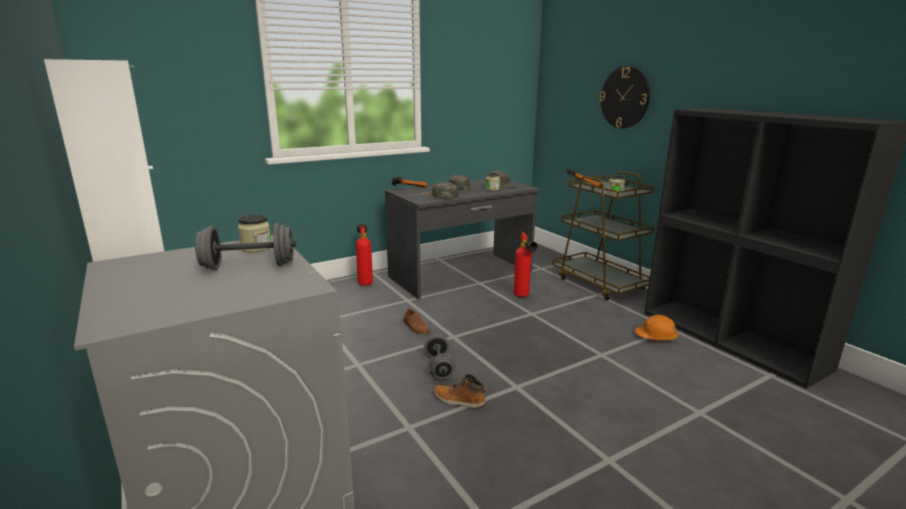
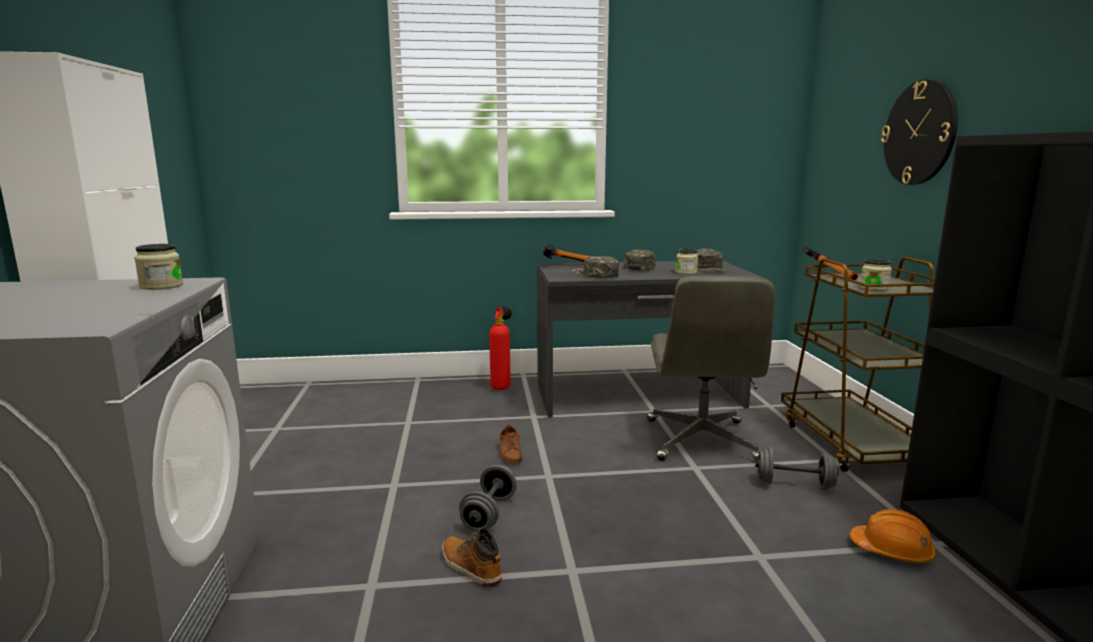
camera: 25 degrees right, 5 degrees down
(249, 266) = (101, 301): grey dumbbell -> grey dumbbell (794, 484)
(523, 297) = (702, 441): fire extinguisher -> grey office chair

